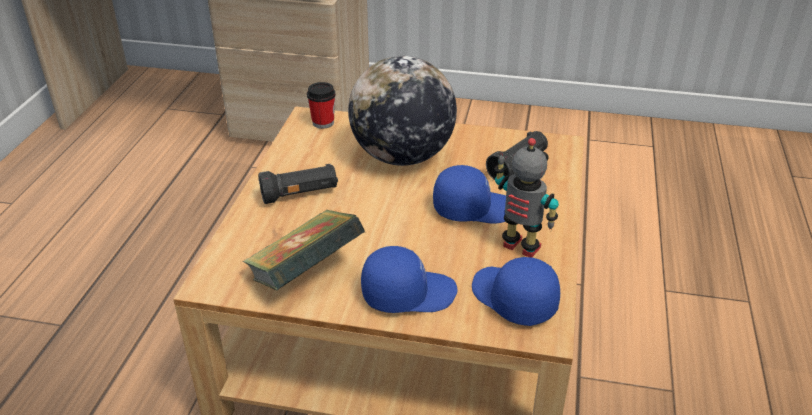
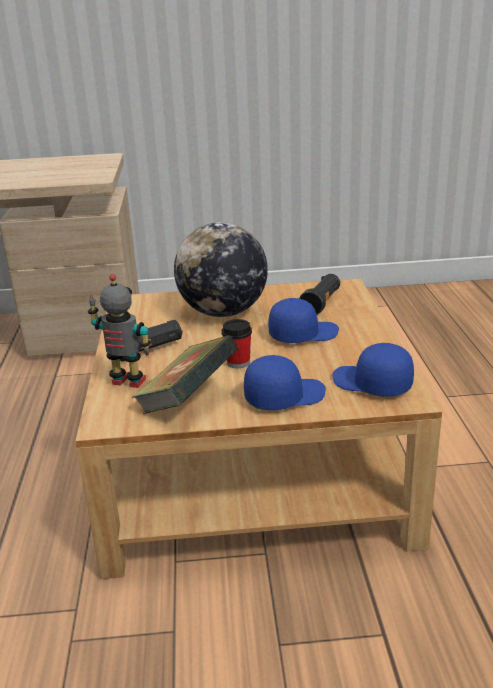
camera: 15 degrees left, 10 degrees down
(323, 123) = (141, 302): cup -> cup (238, 362)
(520, 248) = (356, 352): toy robot -> toy robot (127, 383)

